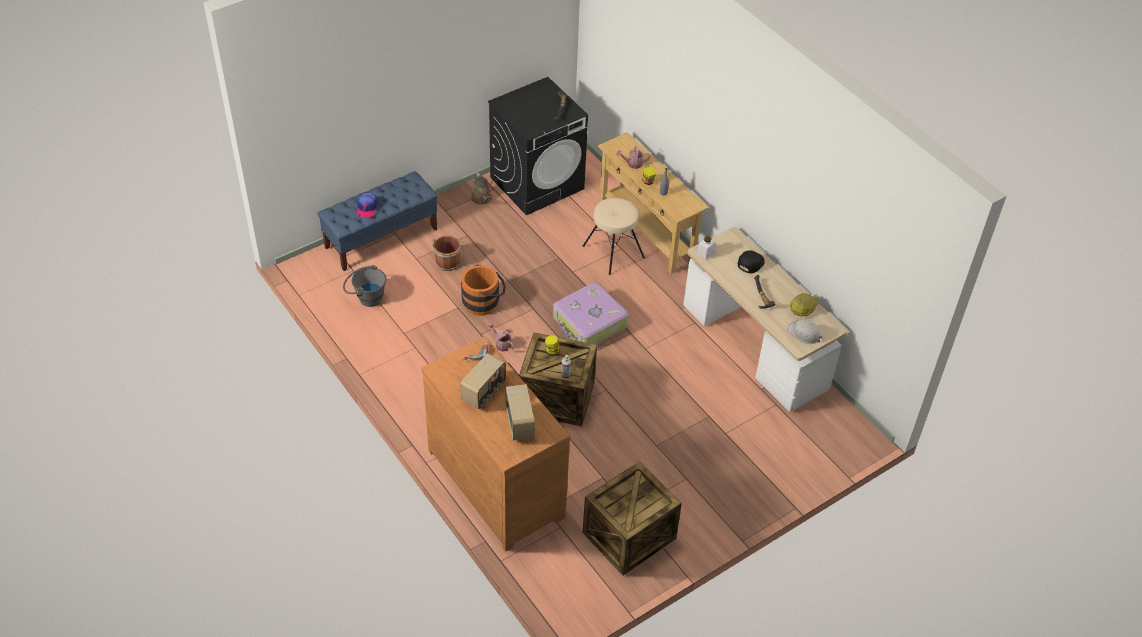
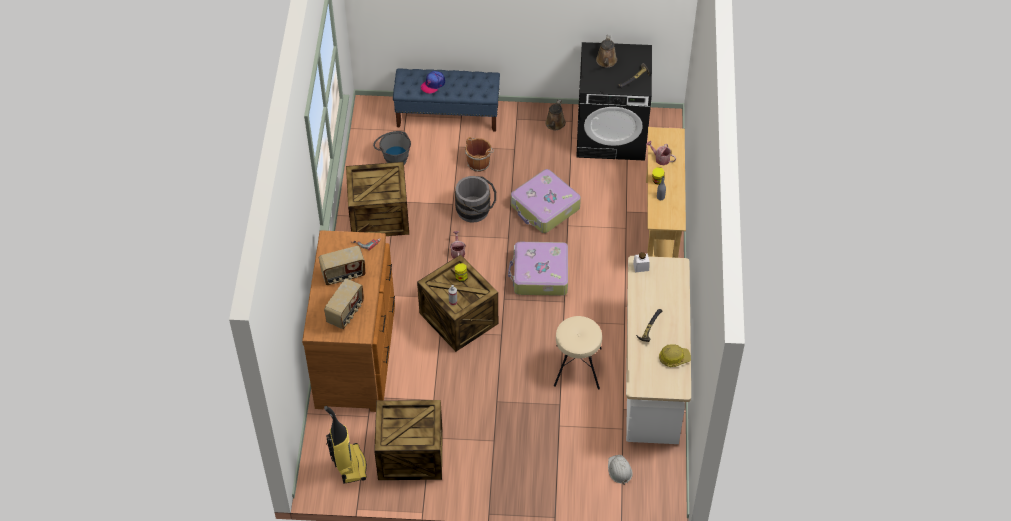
camera: 40 degrees right, 5 degrees up
(401, 352) = (379, 215): none -> crate
(484, 302) = (476, 211): orange bucket -> grey bucket
(524, 106) = (606, 61): none -> brown watering can
(540, 268) = (545, 208): none -> suitcase
(585, 579) = (349, 464): none -> vacuum cleaner
(613, 252) = (616, 227): beige stool -> beige stool (577, 367)
(750, 263) = (669, 296): black cap -> none
(804, 333) = (652, 379): white hard hat -> white hard hat (619, 470)

